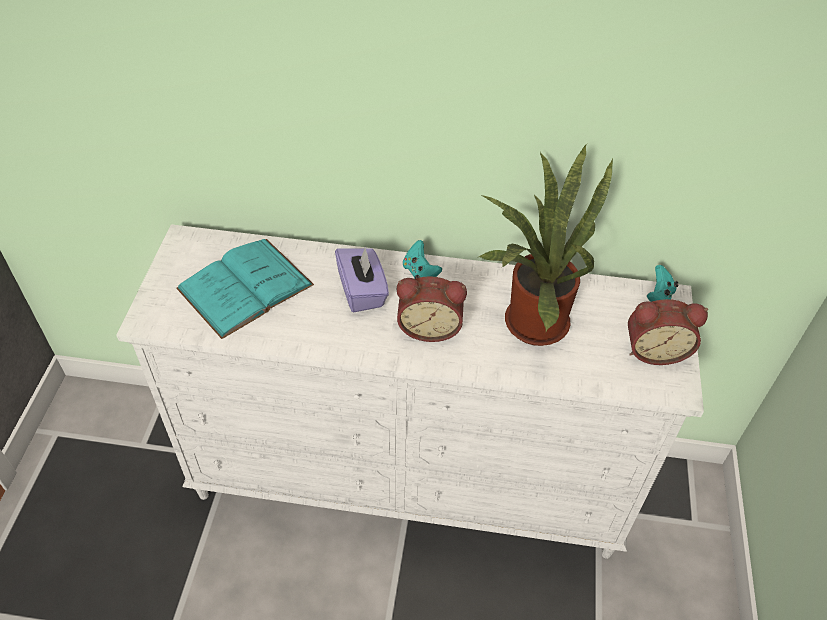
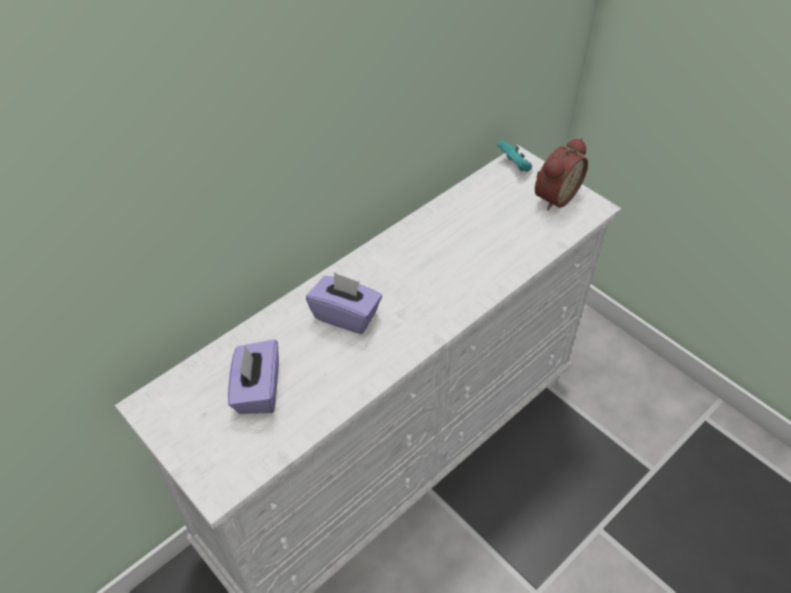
camera: 50 degrees left, 0 degrees up
(245, 287) = (257, 390): turquoise book -> purple tissue box
(420, 274) = (364, 270): turquoise game controller -> none
(429, 327) = (422, 297): alarm clock -> none
(530, 320) = (470, 238): potted plant -> none

